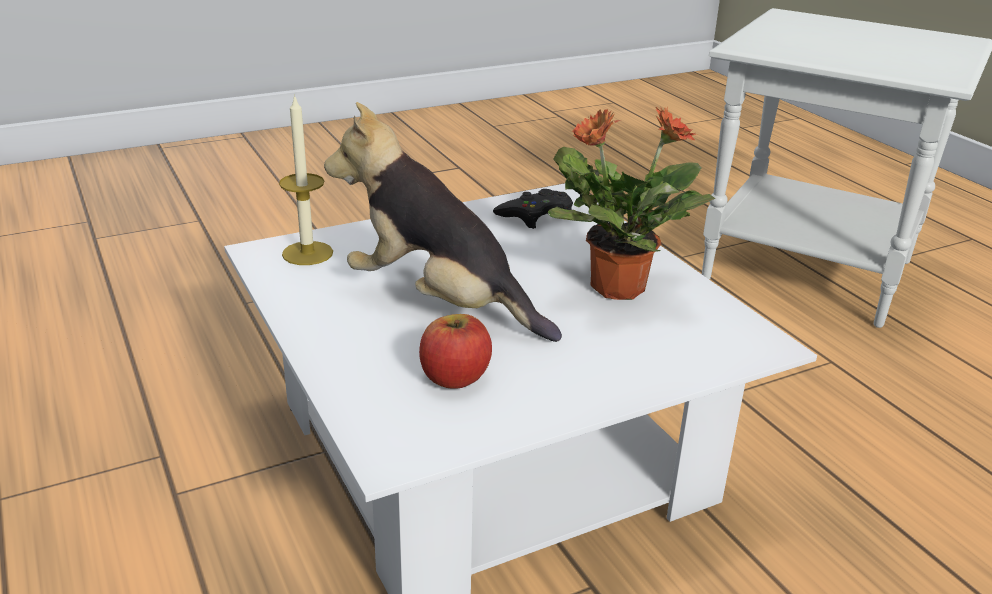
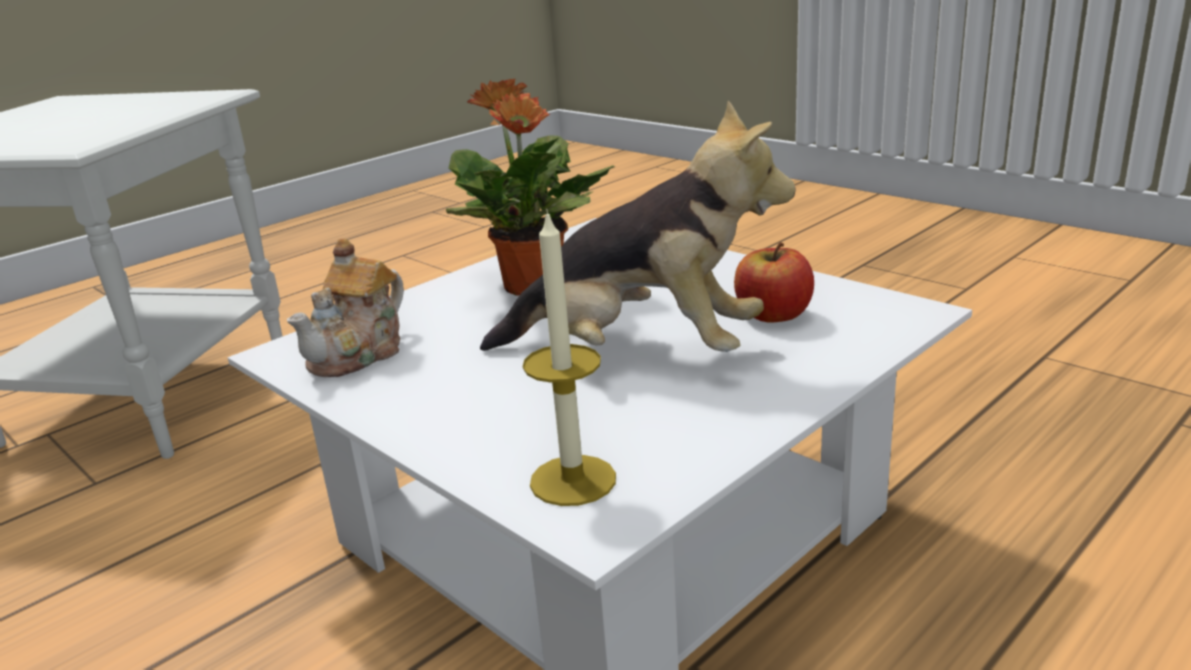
camera: 105 degrees left, 5 degrees down
(439, 303) = (640, 354): plush toy -> plush toy turned 90 degrees counterclockwise
(536, 215) = (360, 353): black game controller -> teapot

